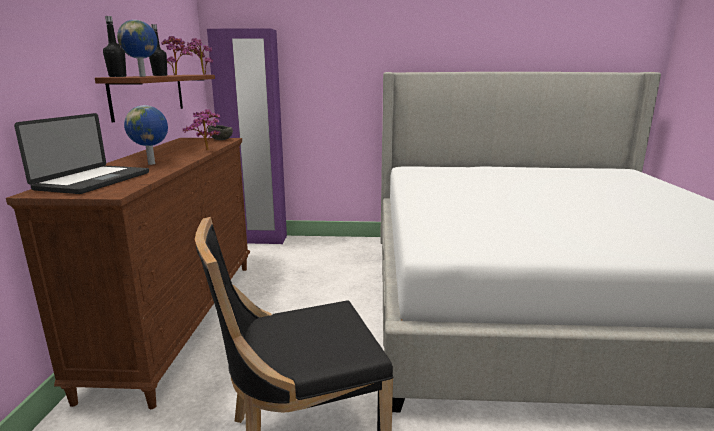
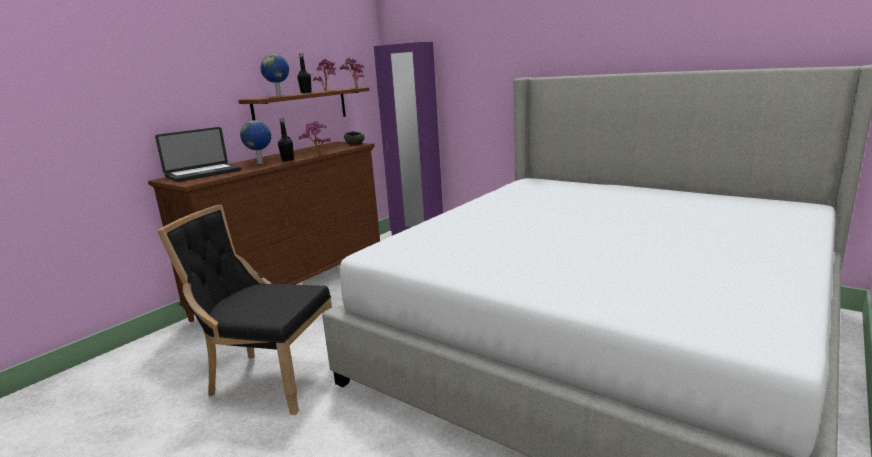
camera: 35 degrees right, 0 degrees up
(117, 76) = (254, 98): black bottle -> black bottle (288, 160)

